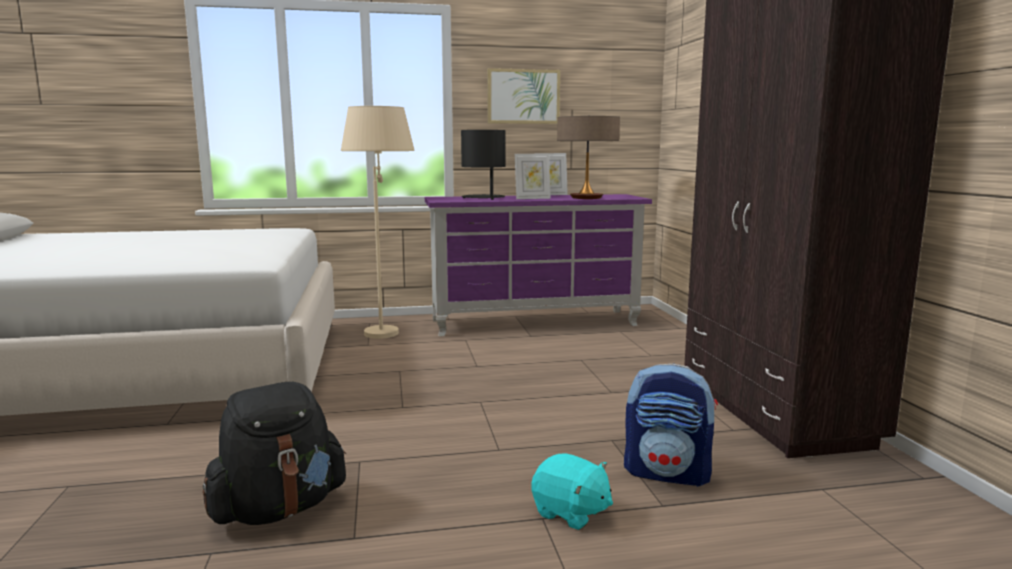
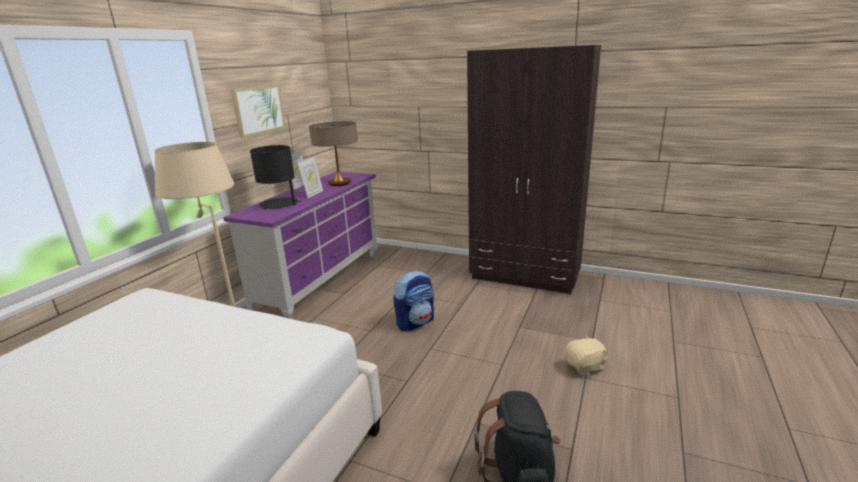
camera: 55 degrees left, 10 degrees up
(570, 513) = (585, 367): turquoise plush toy -> beige plush toy
(668, 473) = (564, 326): backpack -> backpack (415, 322)

